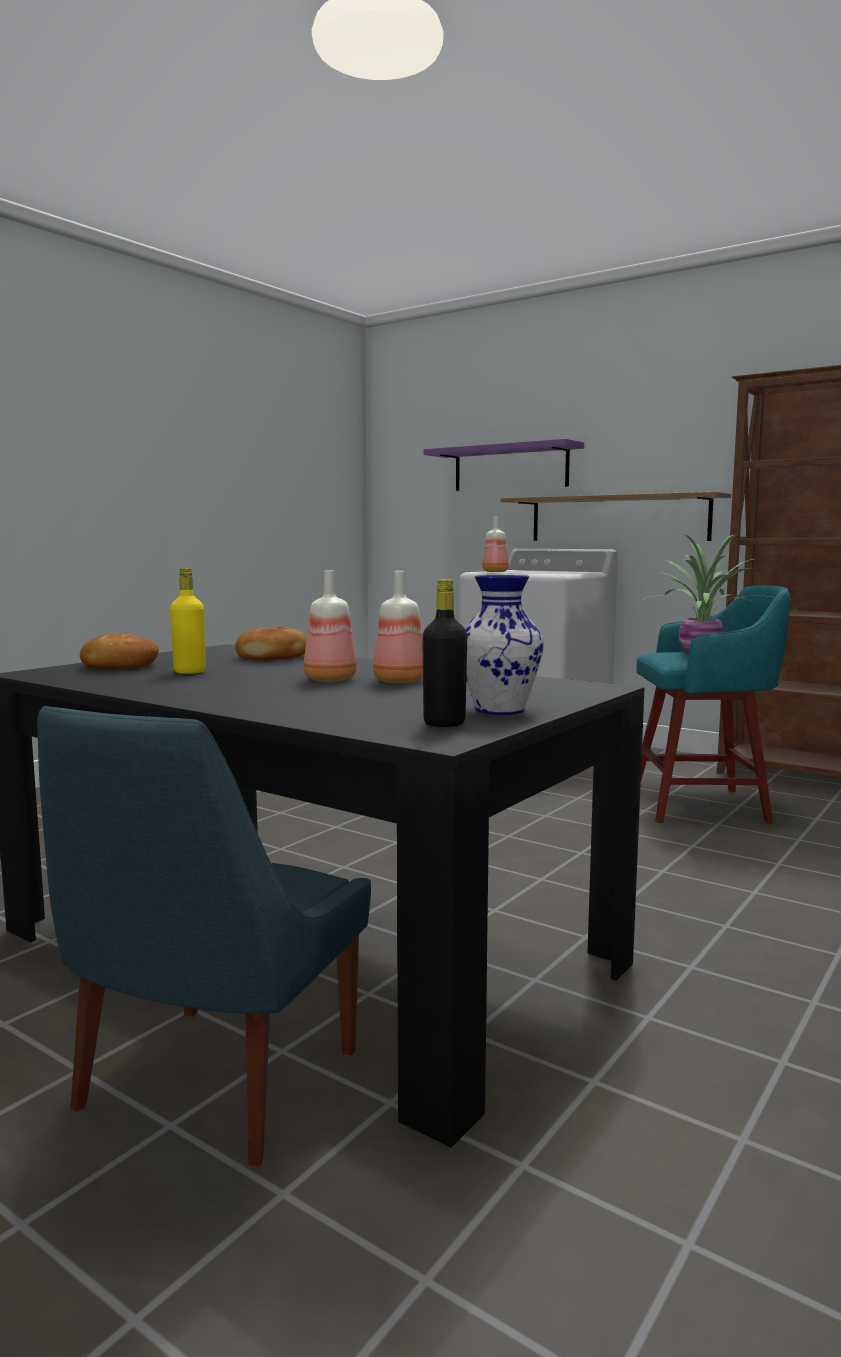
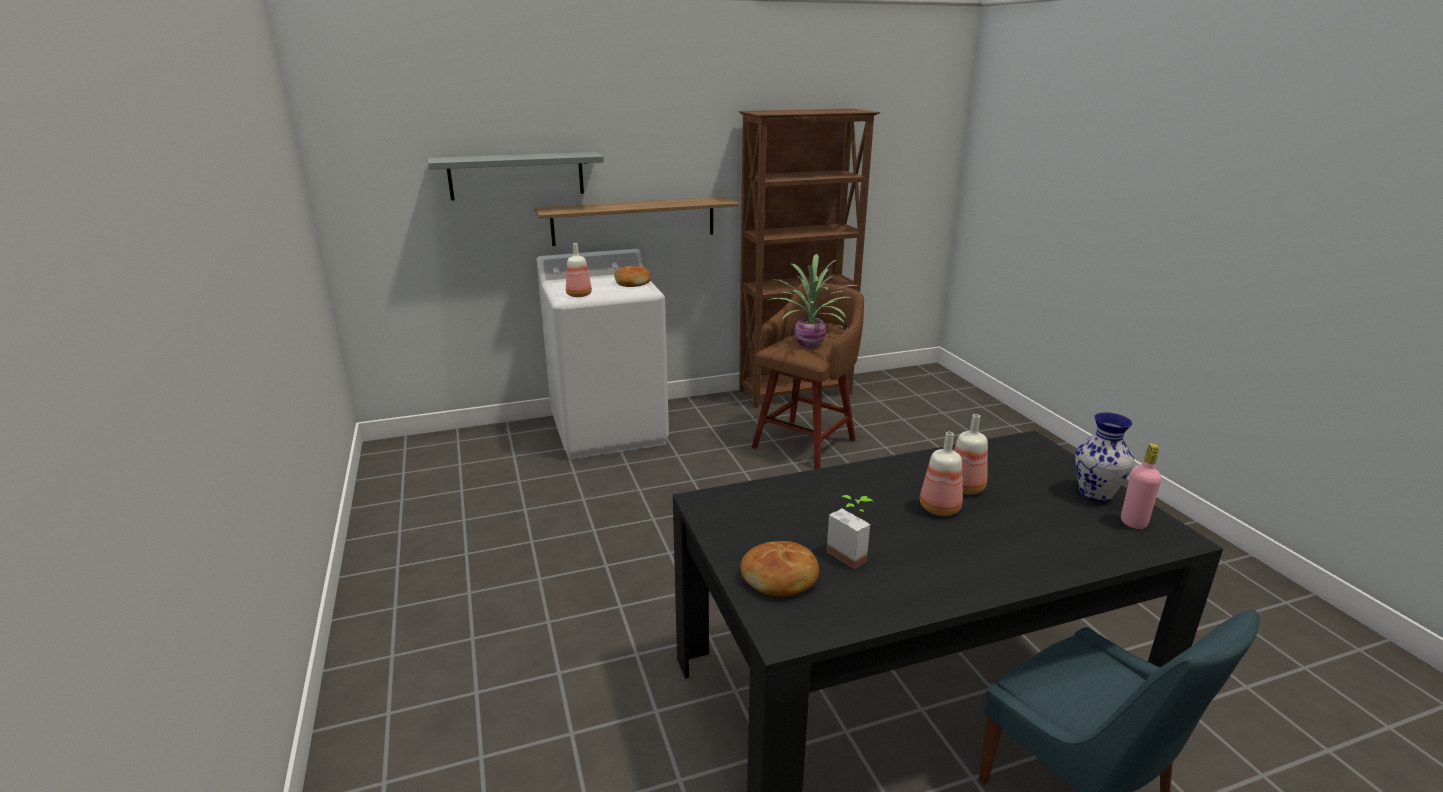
camera: 55 degrees left, 15 degrees up
(189, 672) = (851, 553): yellow bottle -> potted plant
(274, 657) = (794, 497): bread -> bread (633, 283)
(444, 723) = (1133, 522): black bottle -> pink bottle
(510, 468) = (516, 175): purple shelf -> grey shelf
(703, 805) = (806, 442): turquoise stool -> brown stool

